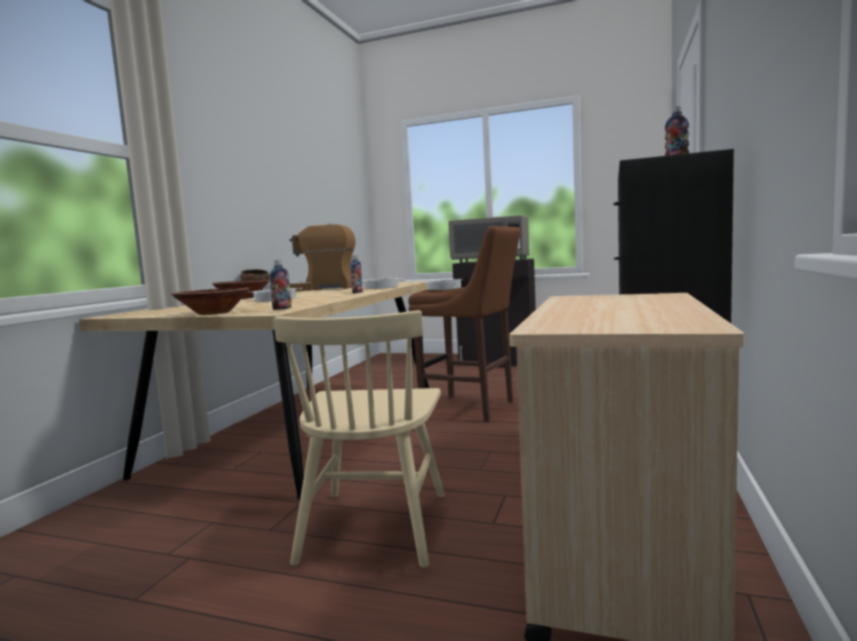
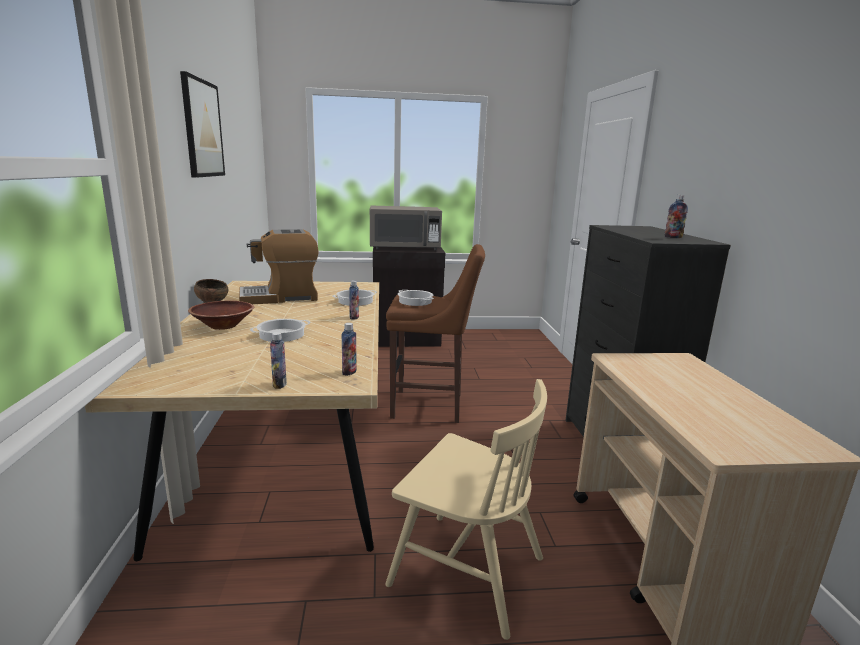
camera: 25 degrees left, 10 degrees up
(214, 313) = (279, 384): brown bowl -> bottle
(266, 147) = (202, 129): none -> picture
(374, 526) = (466, 570): beige chair -> beige chair turned 45 degrees counterclockwise

